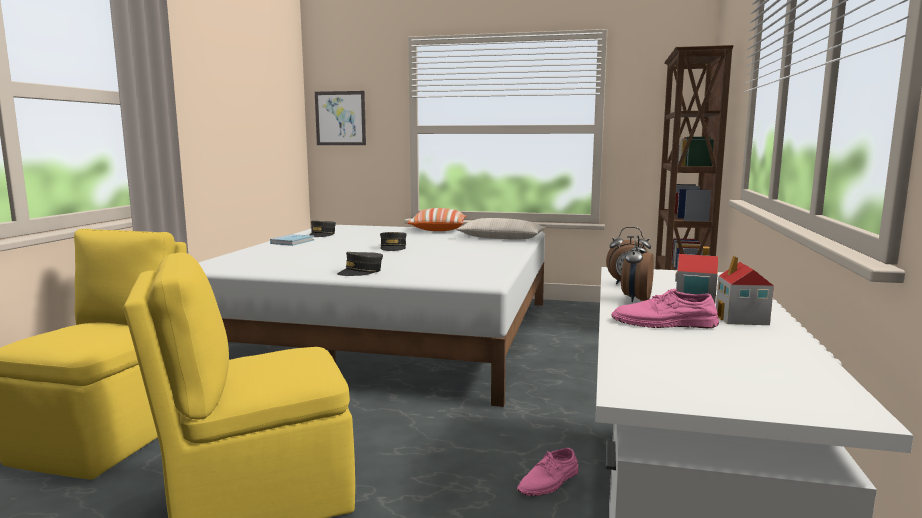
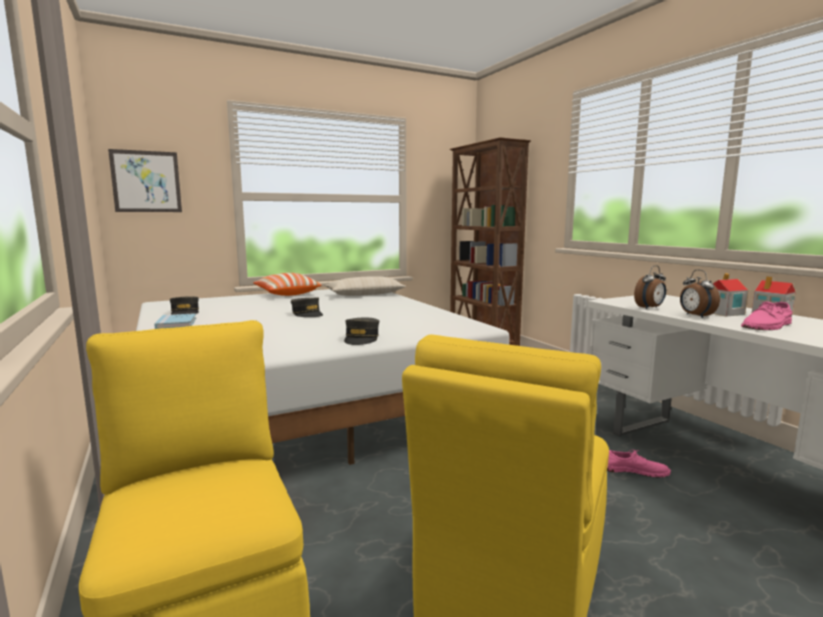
camera: 40 degrees left, 0 degrees up
(549, 482) = (635, 470): pink shoe -> pink shoe turned 90 degrees counterclockwise

